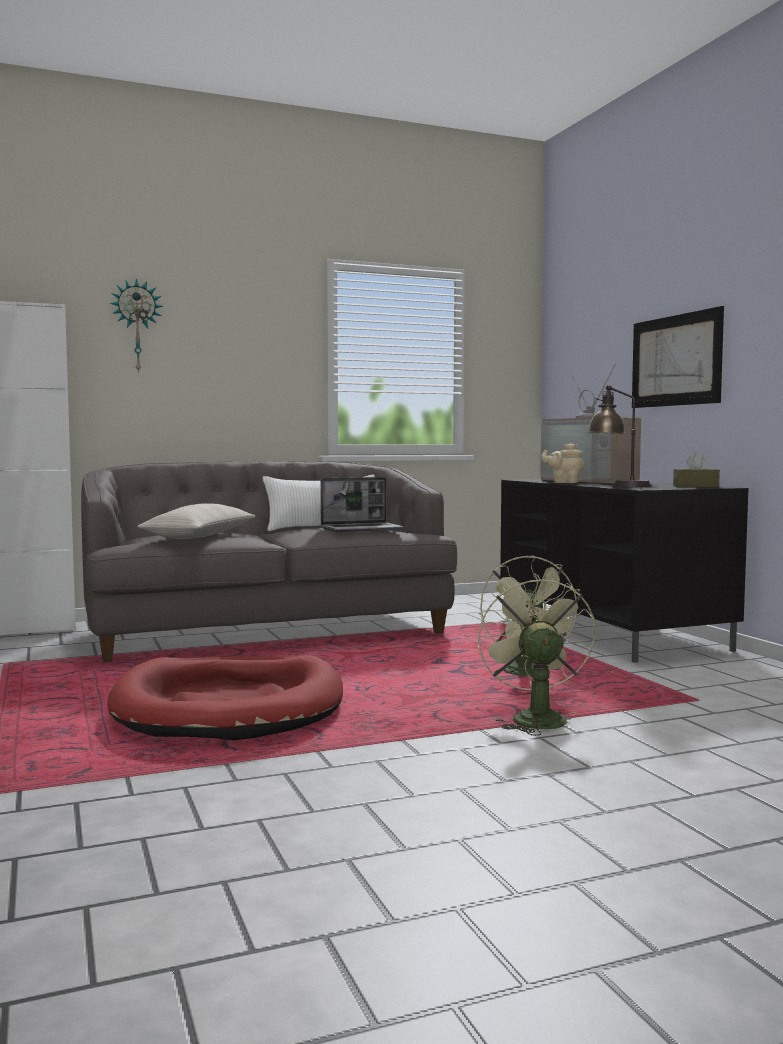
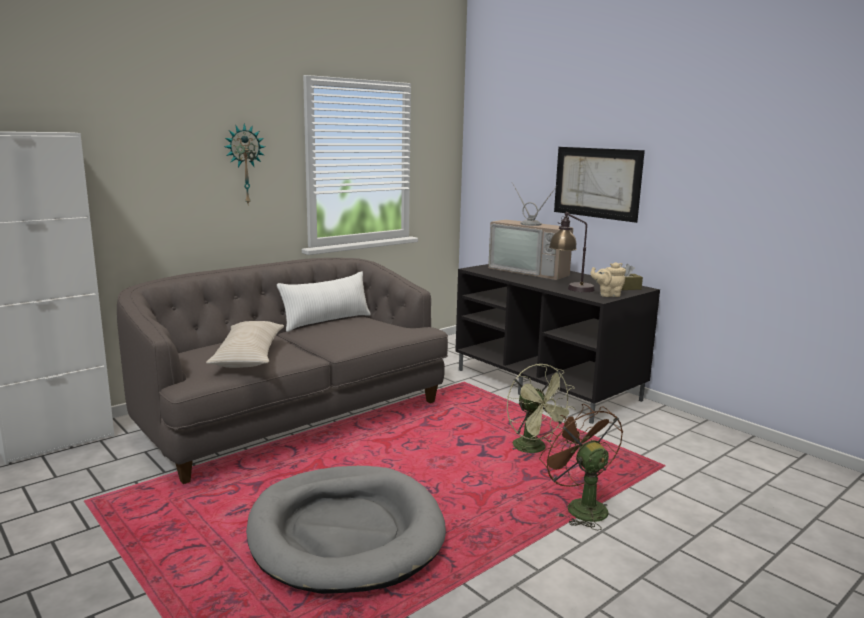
camera: 20 degrees left, 10 degrees up
(137, 326) = (140, 143): wall clock -> wall clock (244, 164)
(229, 707) = (345, 533): red dog bed -> grey dog bed
(362, 529) = (374, 330): laptop -> none
(533, 718) = (579, 506): green fan -> brown fan
(564, 482) = (519, 278): beige teapot -> beige teapot (608, 295)

